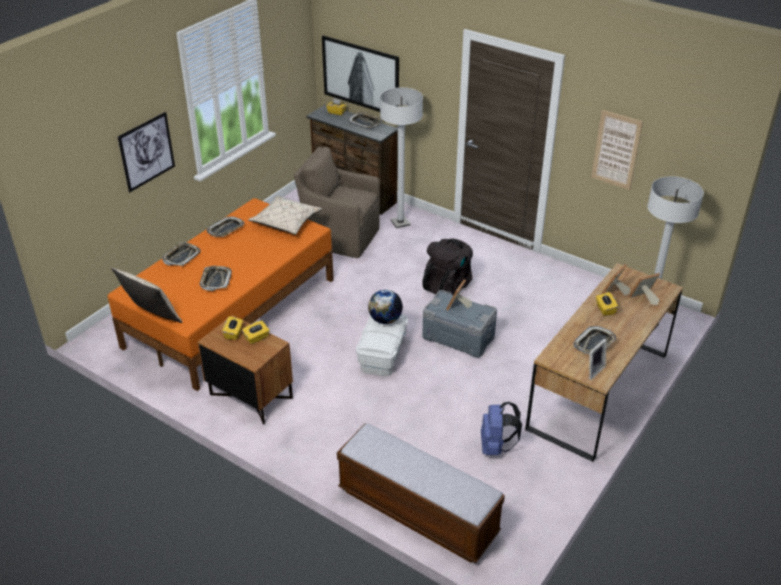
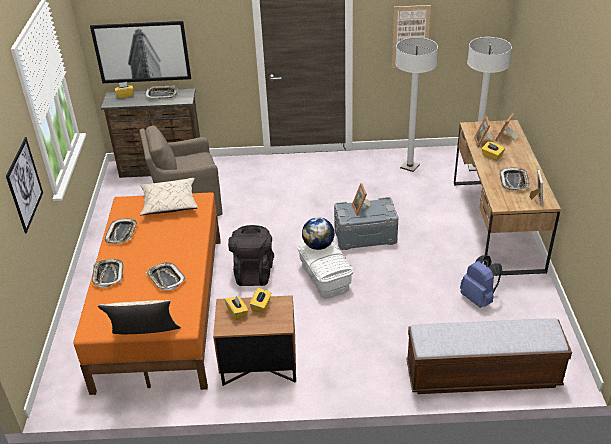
camera: 35 degrees left, 0 degrees up
(400, 223) = (224, 173): white floor lamp -> white floor lamp (409, 166)
(448, 286) = (315, 203): black backpack -> black backpack (253, 272)

